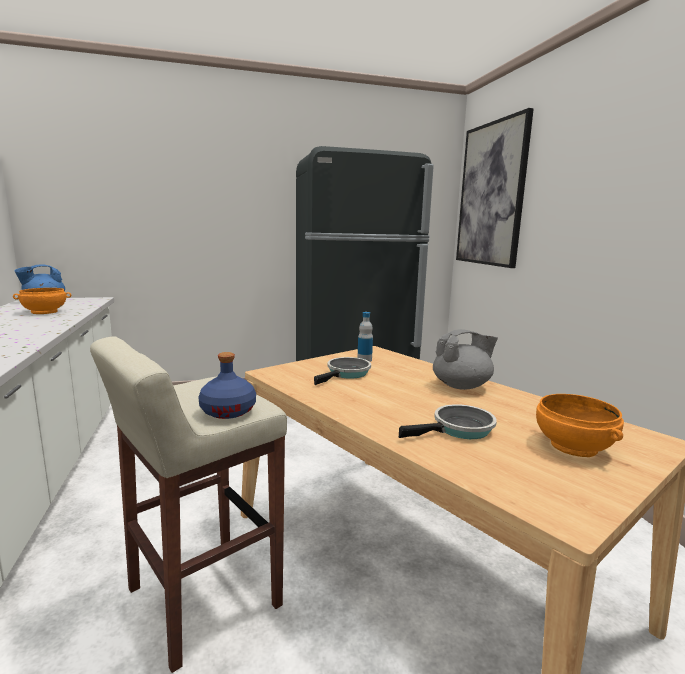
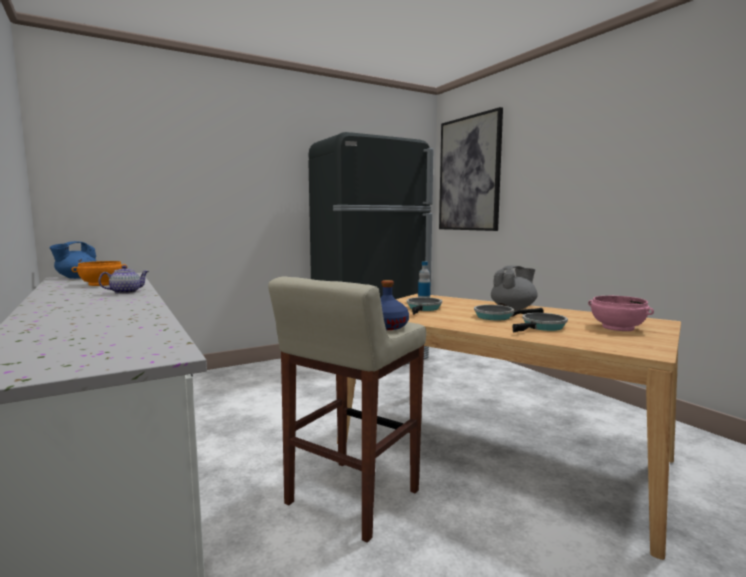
camera: 15 degrees left, 5 degrees down
(40, 326) = (126, 292): none -> teapot
(421, 400) = (497, 317): none -> frying pan
(574, 446) = (618, 327): orange bowl -> pink bowl

